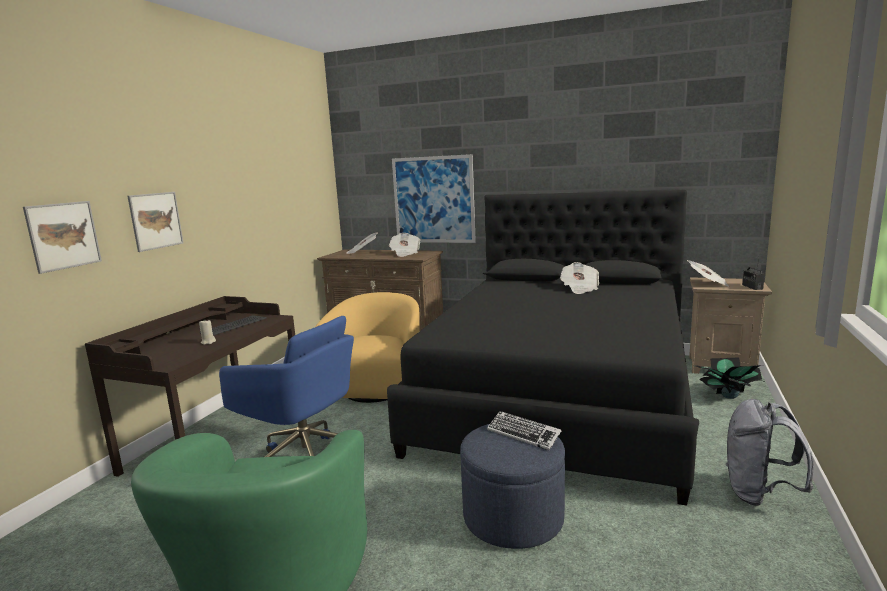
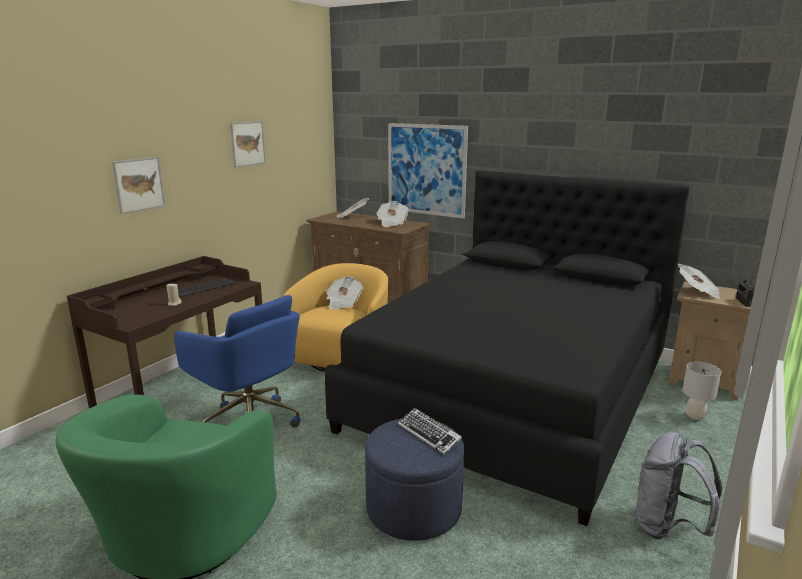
camera: 10 degrees right, 5 degrees up
(63, 235) = (51, 199): picture -> picture (247, 143)
(579, 289) = (553, 283): newspaper -> newspaper (343, 303)
(728, 396) = (694, 416): potted plant -> grey table lamp

